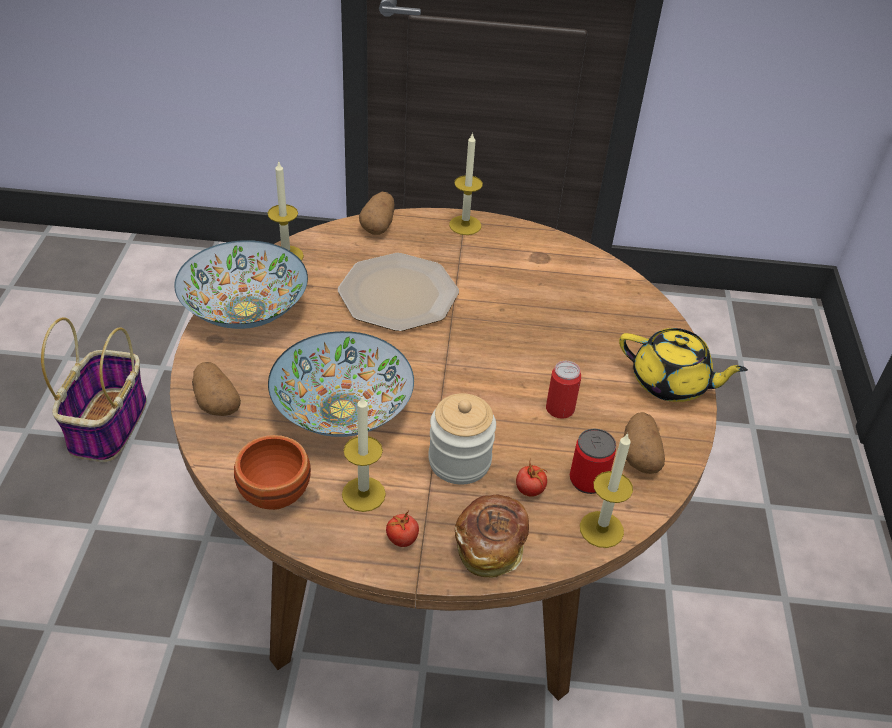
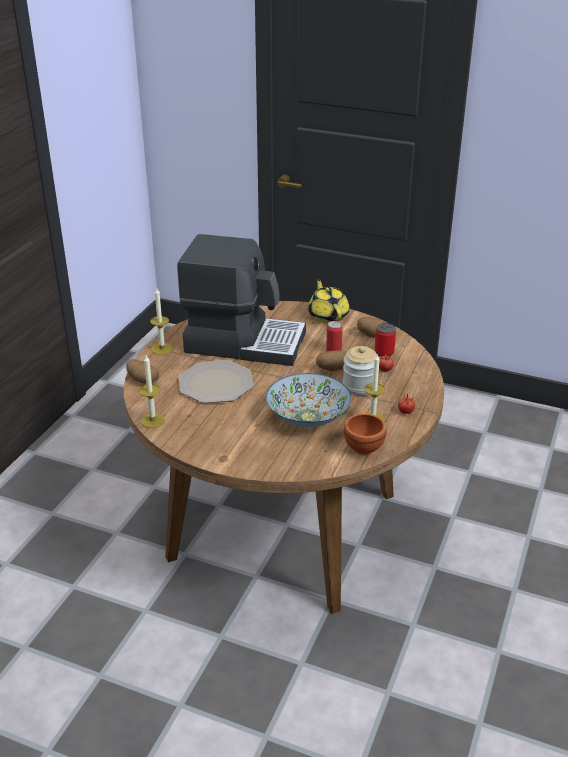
camera: 70 degrees left, 10 degrees down
(108, 424) = (72, 689): basket -> none
(216, 402) = (282, 462): potato -> potato (333, 369)
(246, 310) = (201, 443): bowl -> none
(490, 546) = (416, 387): bread -> none
(528, 300) = (244, 341): none -> coffee machine
(601, 529) = (414, 355): candle -> none
(671, 383) = (328, 315): yellow teapot -> yellow teapot turned 60 degrees counterclockwise

